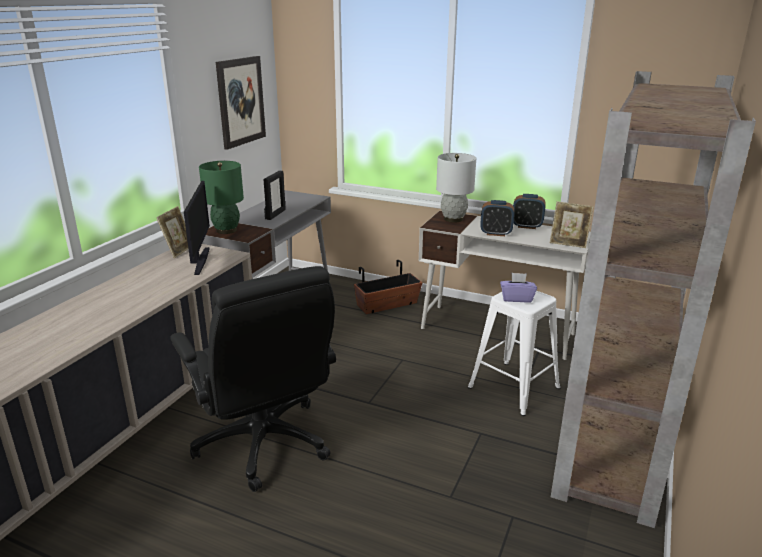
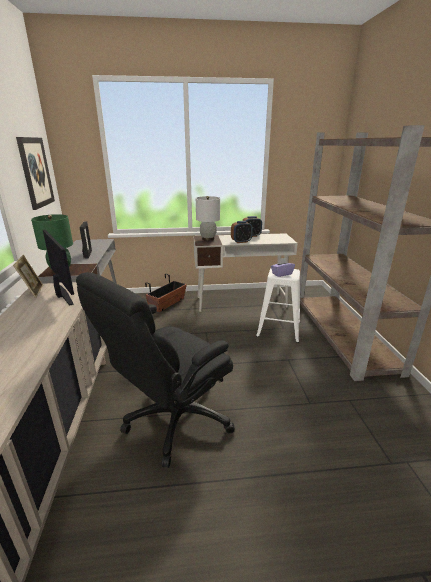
camera: 30 degrees left, 0 degrees up
(265, 448) = (171, 422): black office chair -> black office chair turned 105 degrees clockwise
(568, 243) = (283, 240): picture frame -> none

